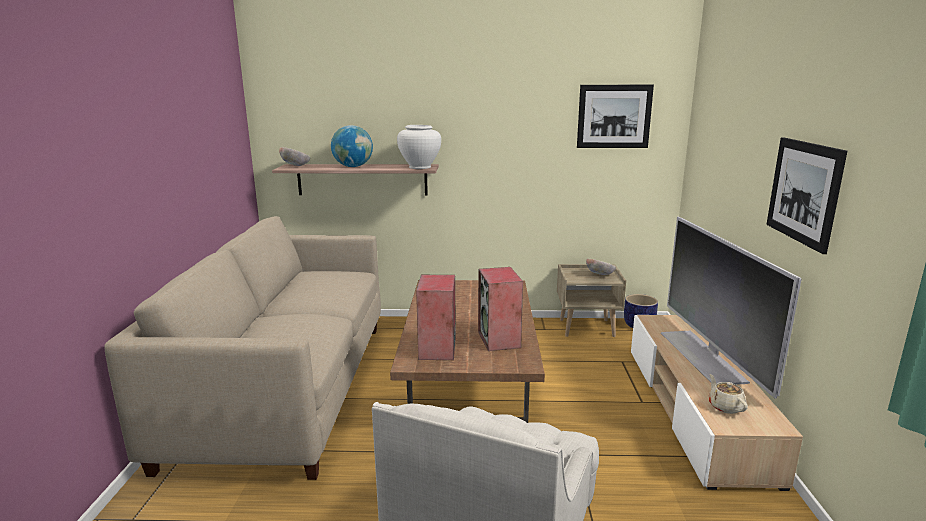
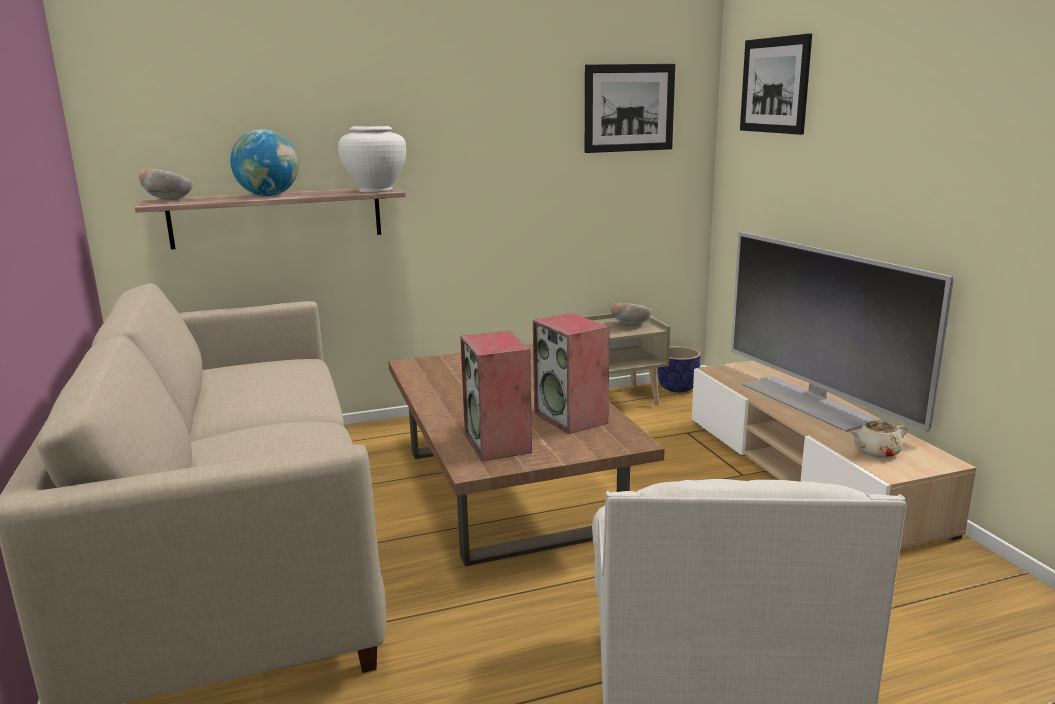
camera: 20 degrees left, 0 degrees up
(725, 406) = (876, 452): beige teapot -> beige teapot turned 75 degrees counterclockwise
(804, 192) = (940, 173): picture -> picture (774, 85)

